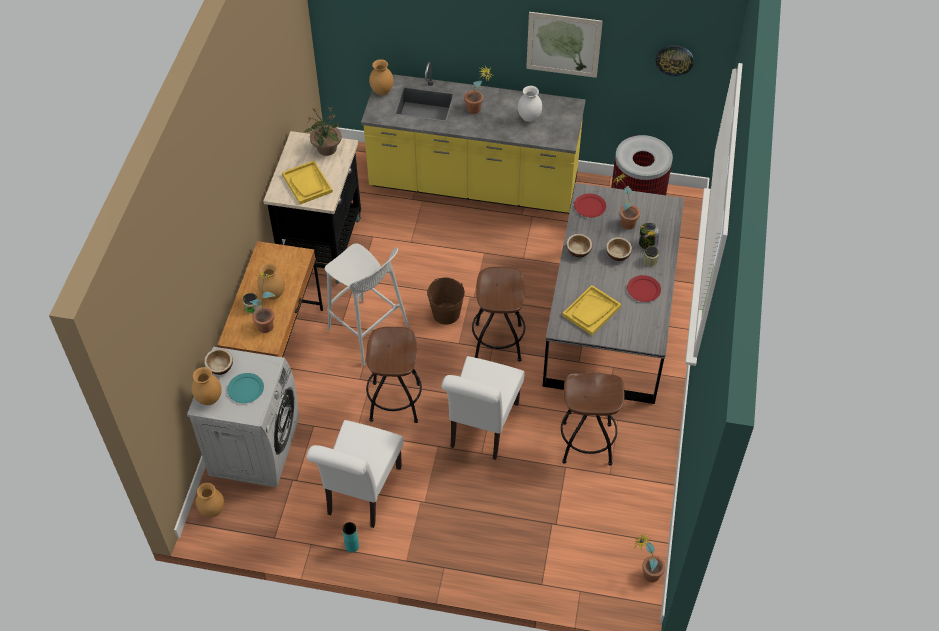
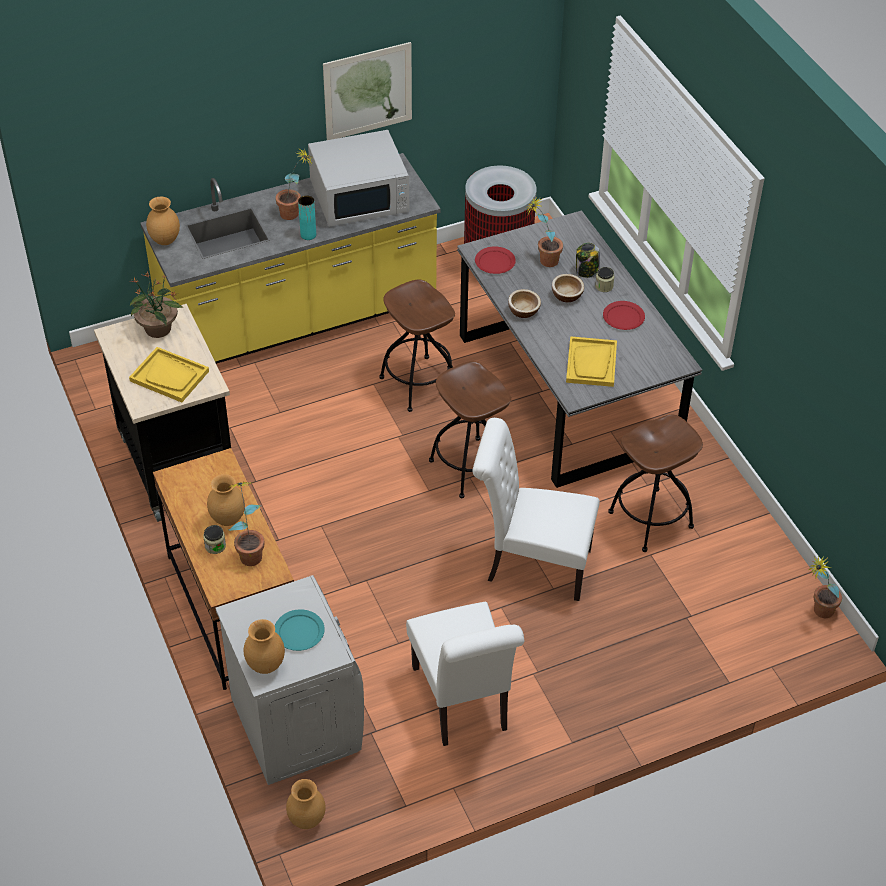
camera: 35 degrees left, 5 degrees down
(220, 367) = (245, 625): bowl -> none
(352, 546) = (501, 763): turquoise vase -> turquoise vase (308, 235)
(367, 331) = (315, 530): white stool -> none
(395, 401) = (413, 587): brown stool -> brown stool (418, 383)
(446, 313) = (387, 467): brown bucket -> none
(482, 429) = (532, 564): white chair -> white chair turned 120 degrees clockwise
(529, 118) = (360, 196): white vase -> white microwave
(674, 59) = (497, 60): wall clock -> none

